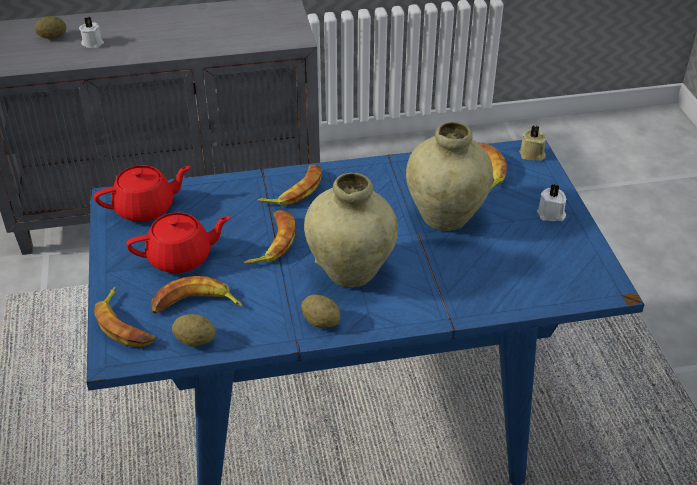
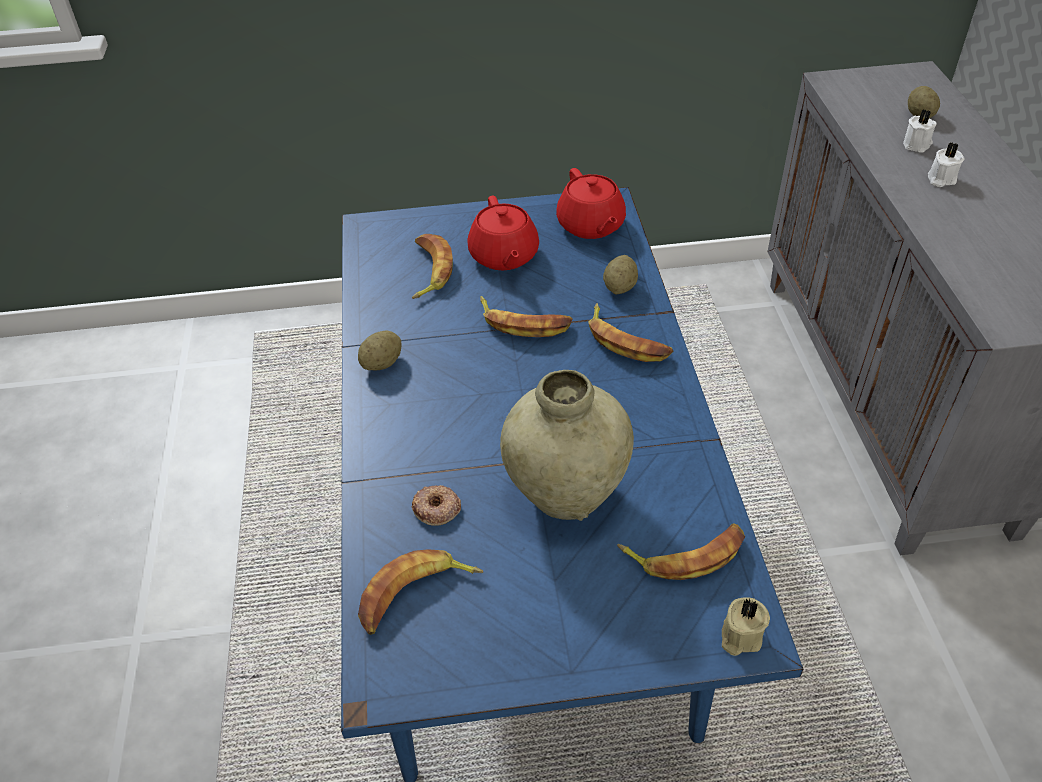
camera: 95 degrees right, 5 degrees up
(125, 324) = (409, 228): banana -> banana (415, 596)
(195, 341) = (376, 273): potato -> potato (620, 287)
(350, 272) = (462, 390): beige vase -> none
(469, 276) = (436, 509): none -> donut
(551, 214) = (568, 636): white candle -> white candle (940, 179)

